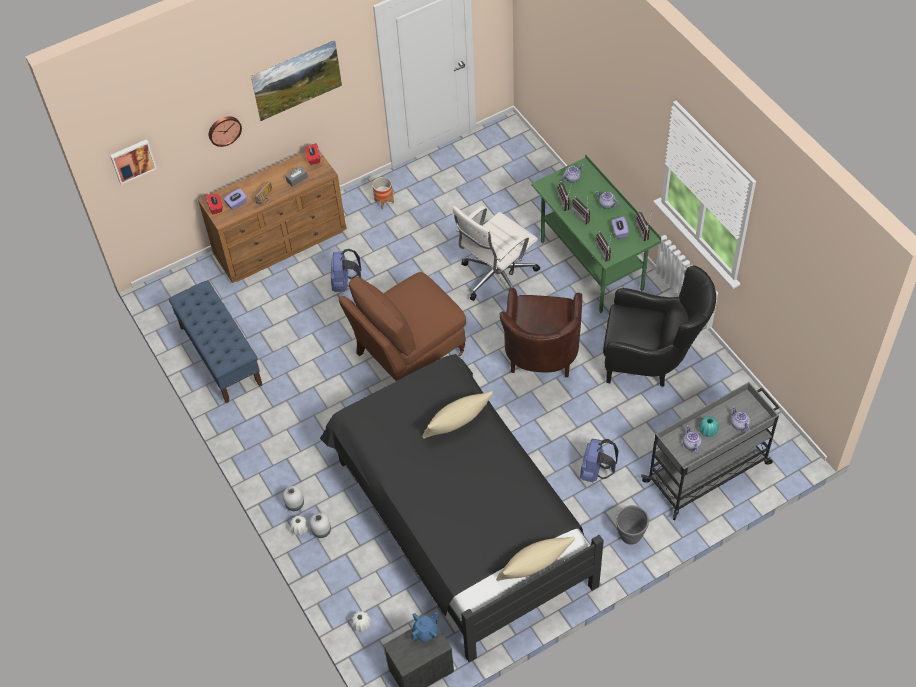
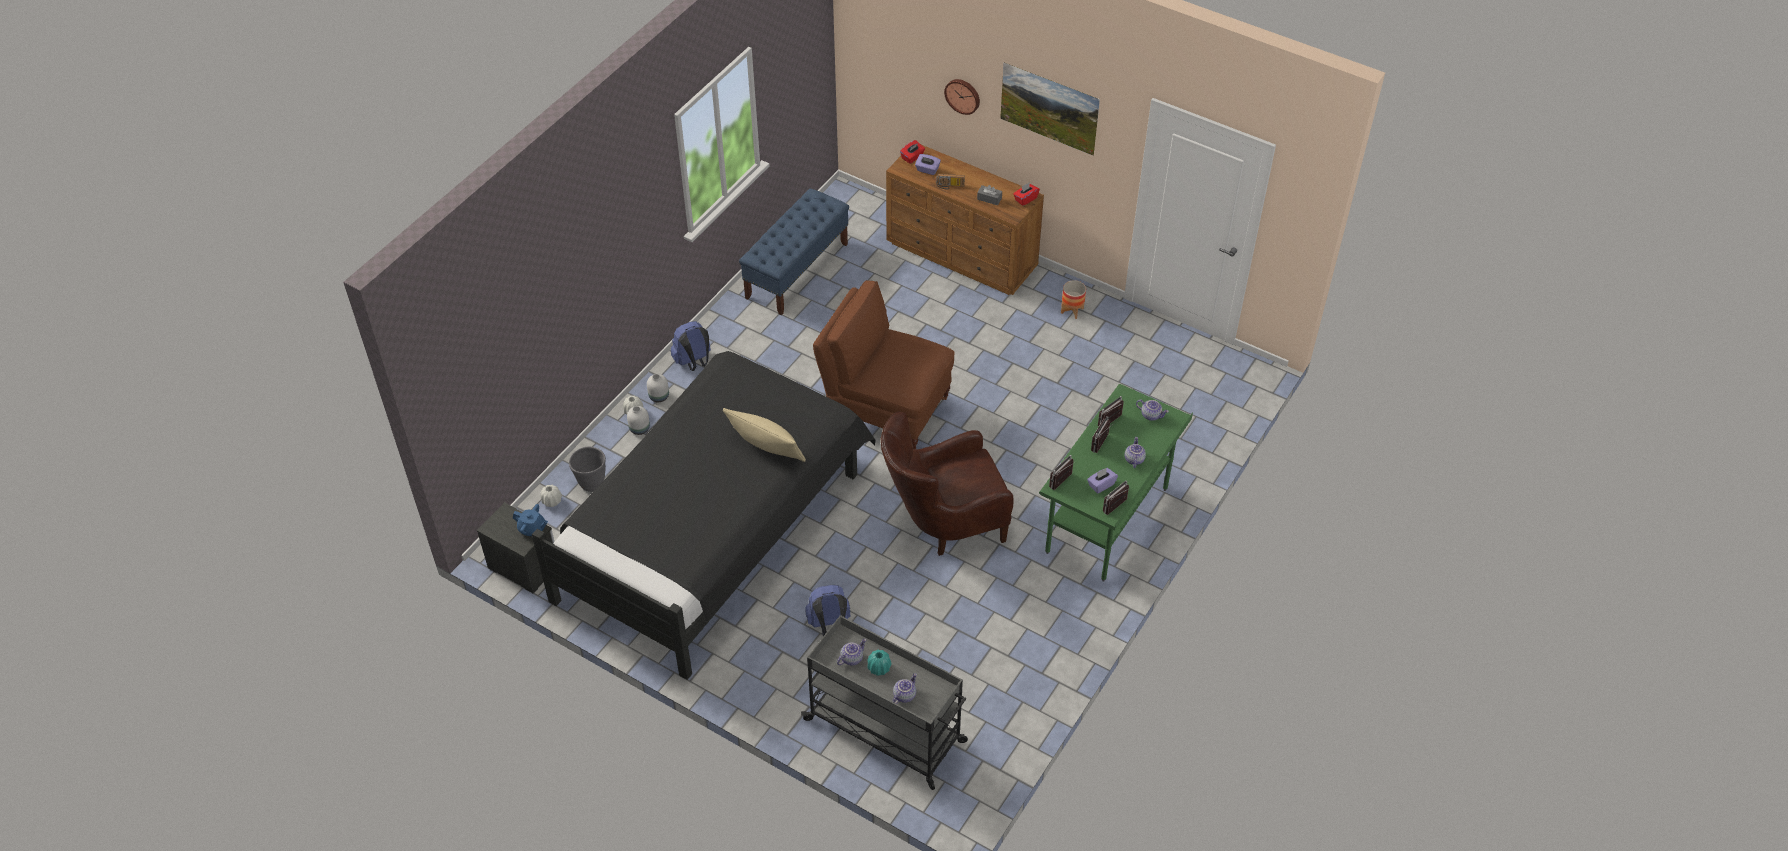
camera: 60 degrees right, 5 degrees down
(132, 160) = (872, 48): picture -> none
(345, 283) = (943, 324): blue backpack -> blue backpack (694, 362)
(496, 278) = (1033, 443): white office chair -> none
(534, 567) = (628, 575): beige pillow -> none
(630, 536) = (763, 686): grey planter -> grey planter (591, 484)
(651, 361) = (1008, 624): black armchair -> none

